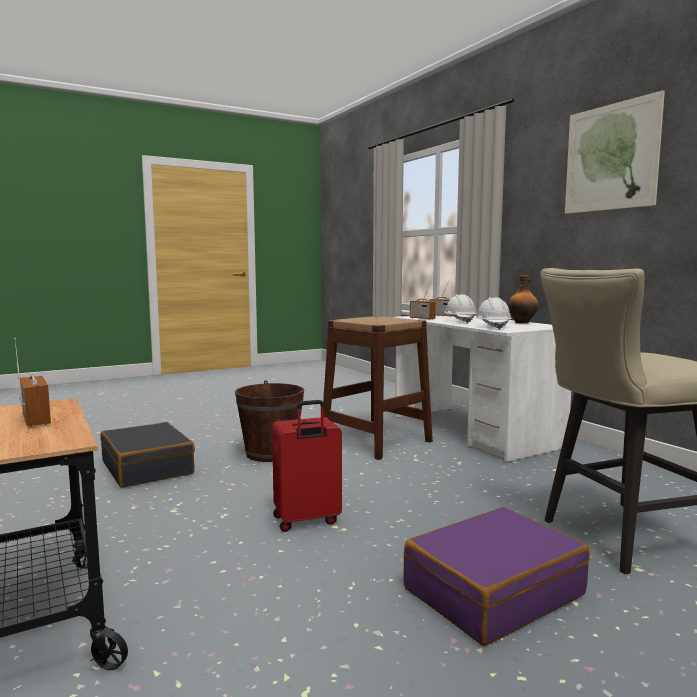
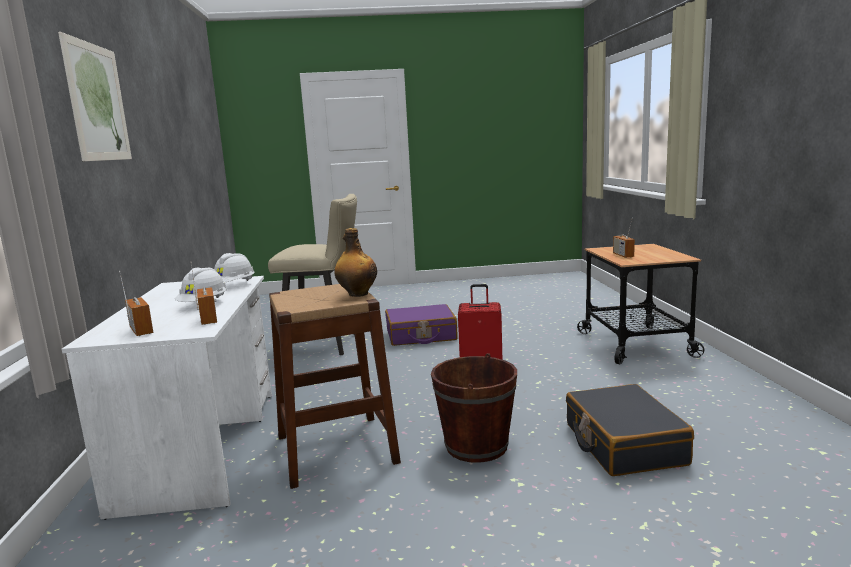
camera: 155 degrees left, 5 degrees up
(522, 322) = (155, 296): bottle -> bottle (357, 294)

